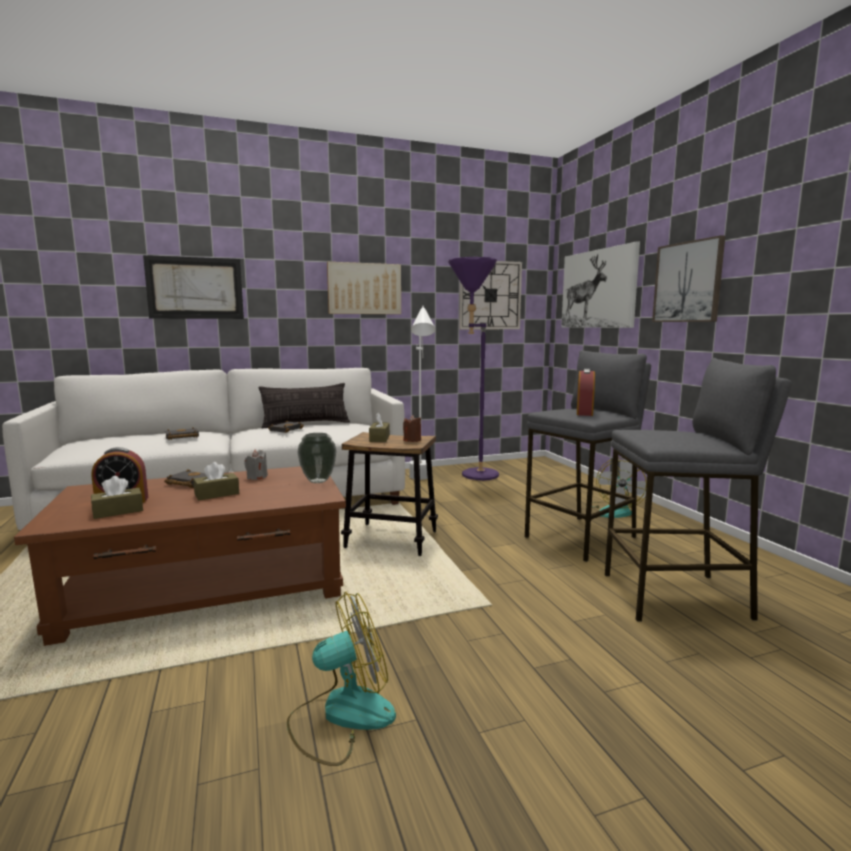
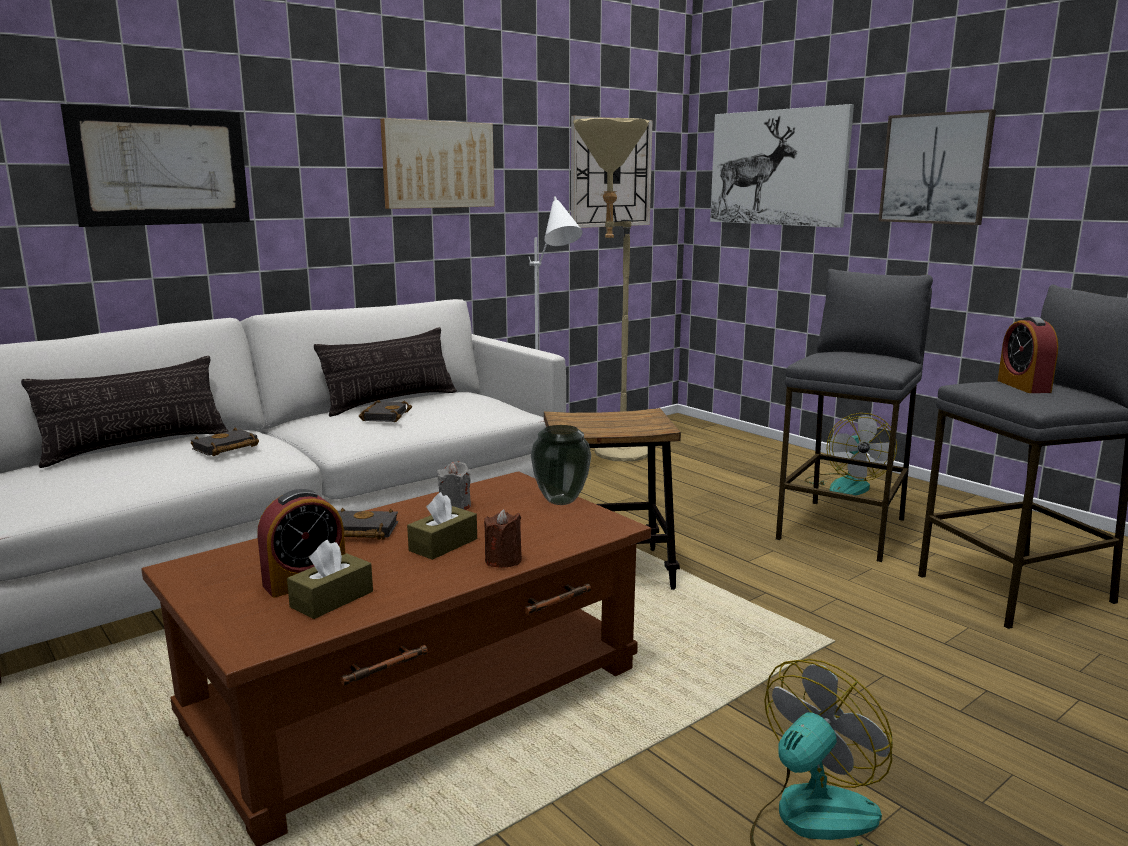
camera: 20 degrees left, 5 degrees up
(149, 434) = (136, 447): none -> pillow
(379, 438) = (589, 421): brown tissue box -> none
(412, 440) = (644, 420): brown candle -> brown candle (503, 560)
(472, 475) = (610, 454): purple floor lamp -> beige floor lamp
(584, 412) = (864, 360): alarm clock -> alarm clock (1023, 386)

